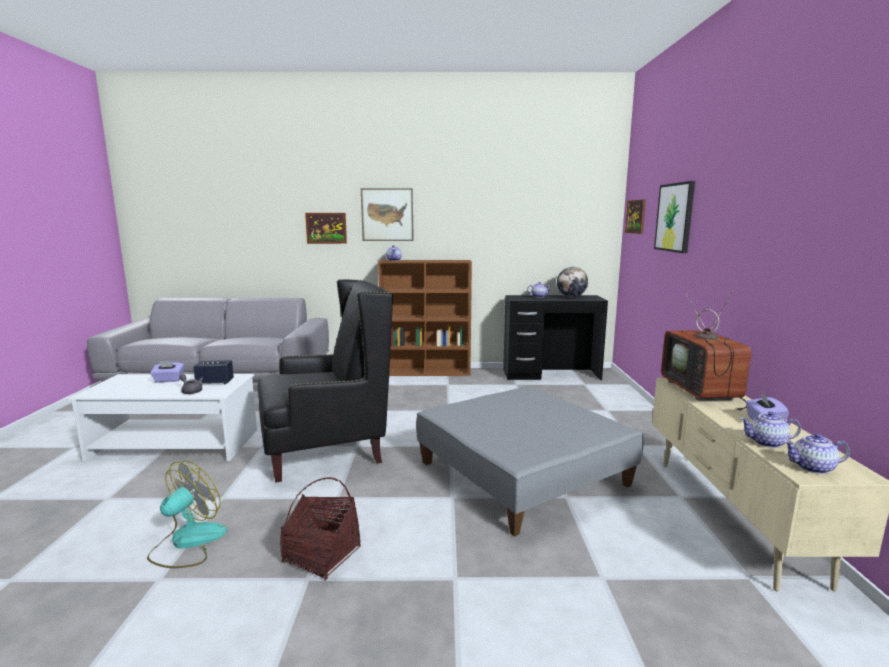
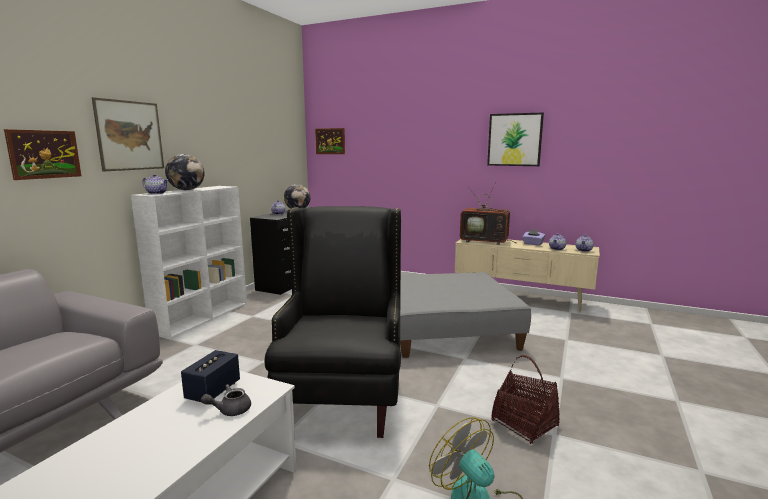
camera: 65 degrees left, 0 degrees up
(168, 380) = (133, 433): purple tissue box -> none
(423, 260) = (186, 190): none -> globe
(427, 372) = (203, 317): brown bookcase -> white bookcase
(675, 217) = (391, 141): picture -> picture (514, 140)

